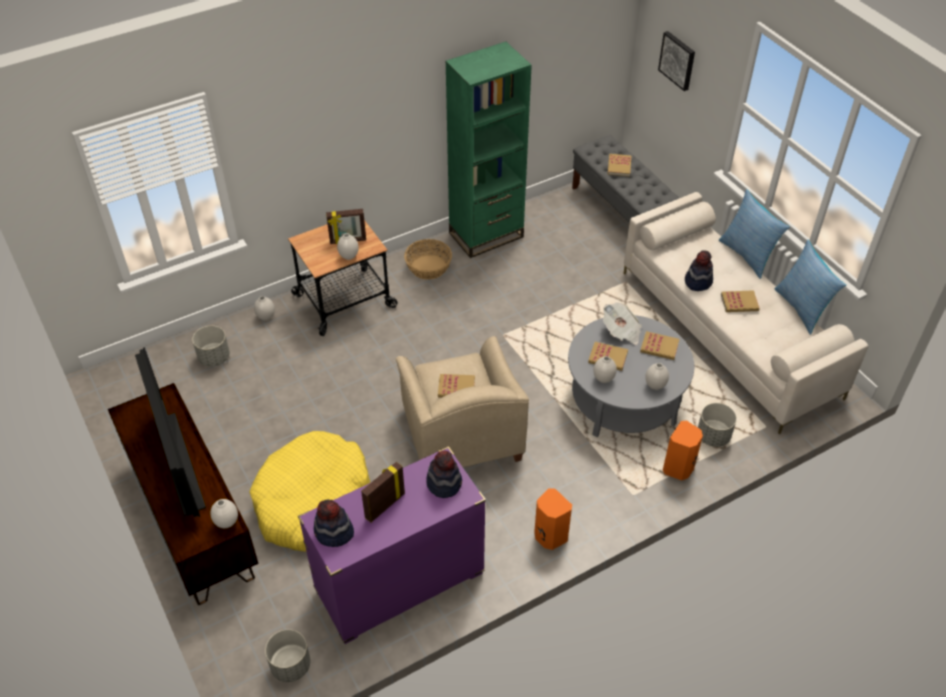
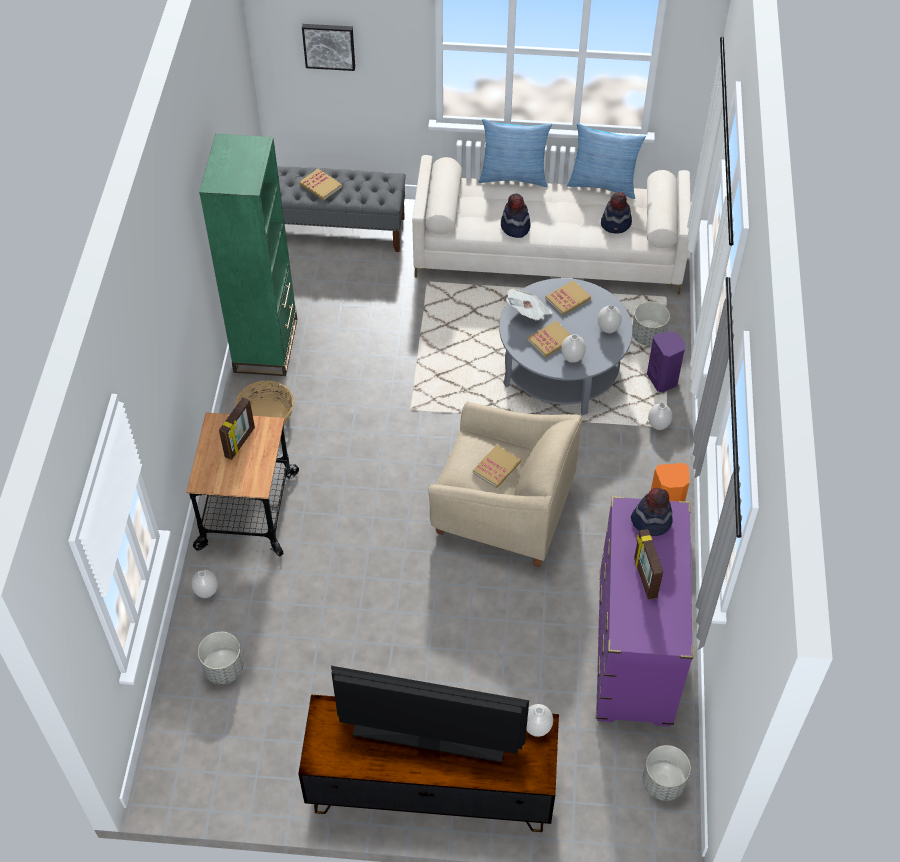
camera: 55 degrees left, 5 degrees up
(312, 500) = (489, 672): yellow dog bed -> none
(334, 532) = (648, 632): hat -> hat (616, 224)
(348, 257) = (265, 454): white vase -> white vase (658, 425)
(679, 468) = (663, 379): orange speaker -> purple speaker
(739, 303) = (563, 217): book -> none

